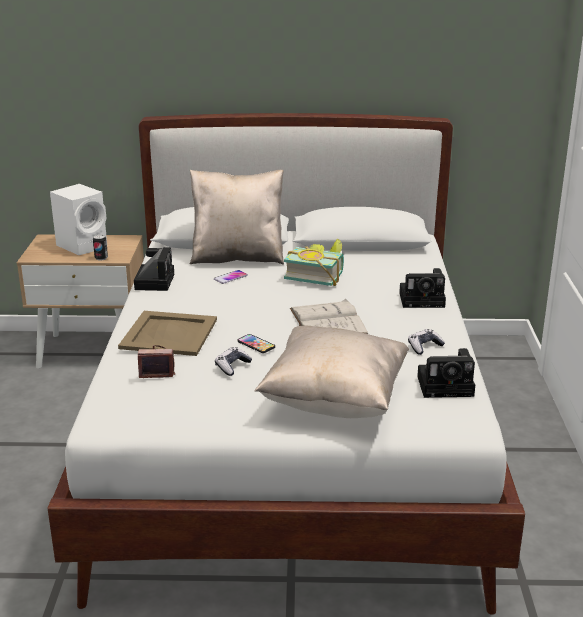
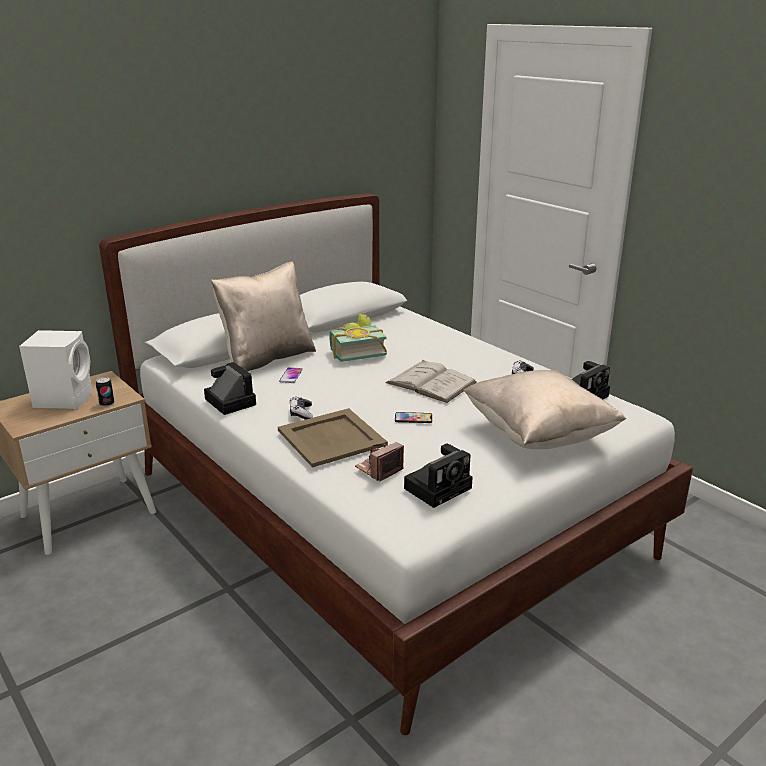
camera: 40 degrees left, 0 degrees up
(232, 366) = (430, 441): game controller -> game controller (301, 413)
(424, 300) = (462, 344): camera -> camera (439, 487)

